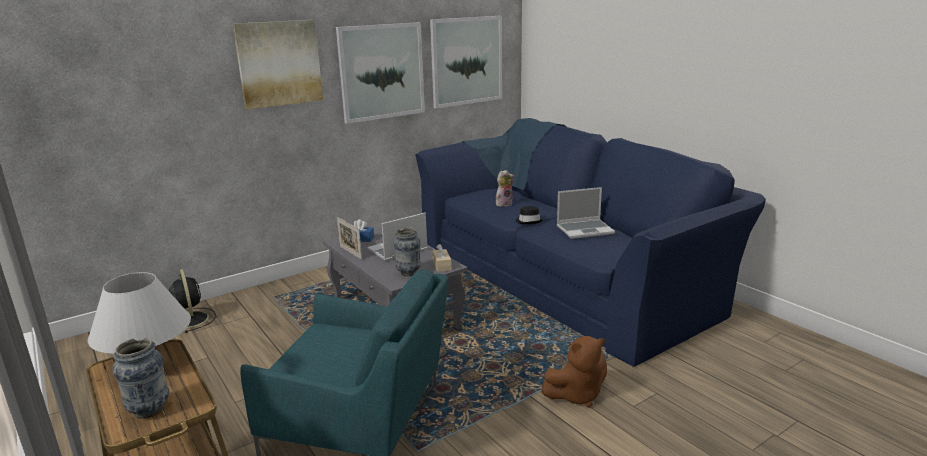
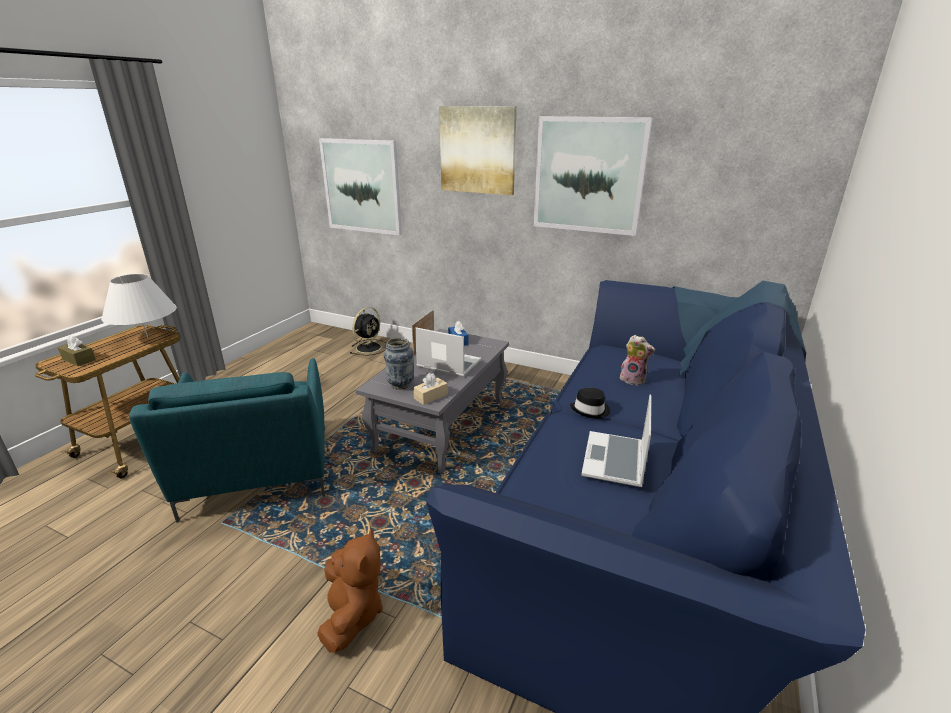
camera: 60 degrees right, 5 degrees up
(149, 410) = (79, 359): vase -> brown tissue box
(466, 61) = (724, 180): picture -> picture (362, 186)
(576, 395) = (352, 614): brown plush toy -> brown plush toy turned 135 degrees counterclockwise
(585, 230) = (615, 461): laptop -> laptop turned 60 degrees clockwise

